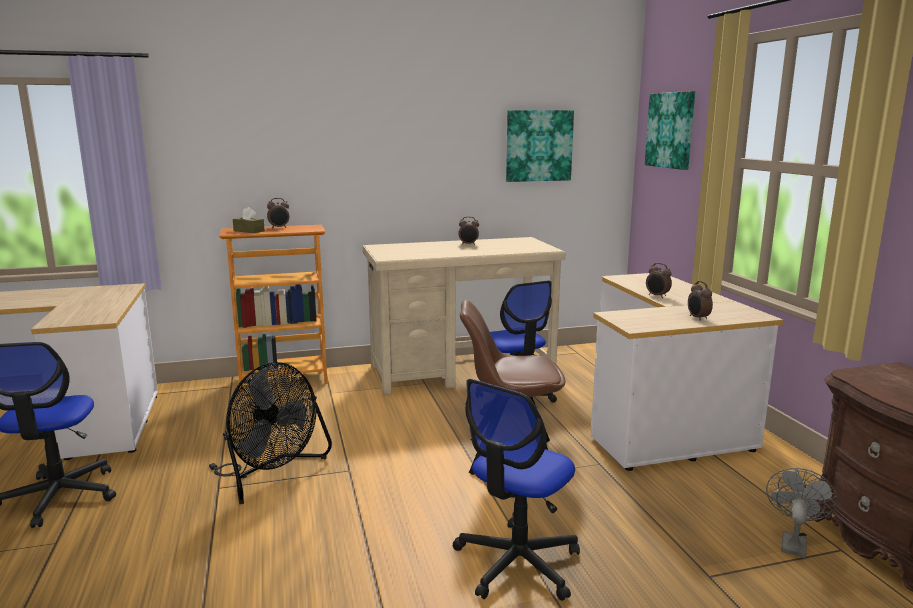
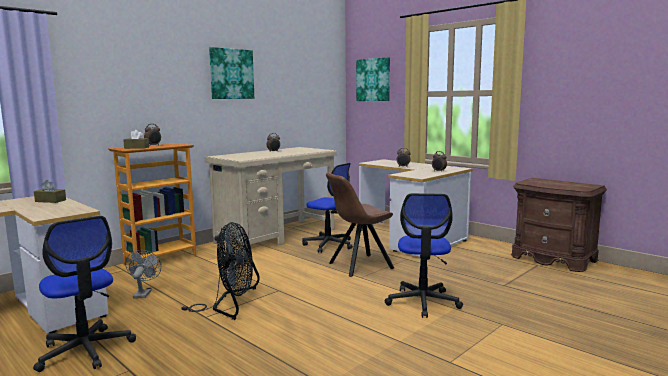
camera: 30 degrees left, 5 degrees down
(112, 296) = (50, 201): none -> brown tissue box
(538, 145) = (299, 89): picture -> picture (231, 74)
(793, 542) = (518, 267): grey fan -> grey fan (143, 293)

